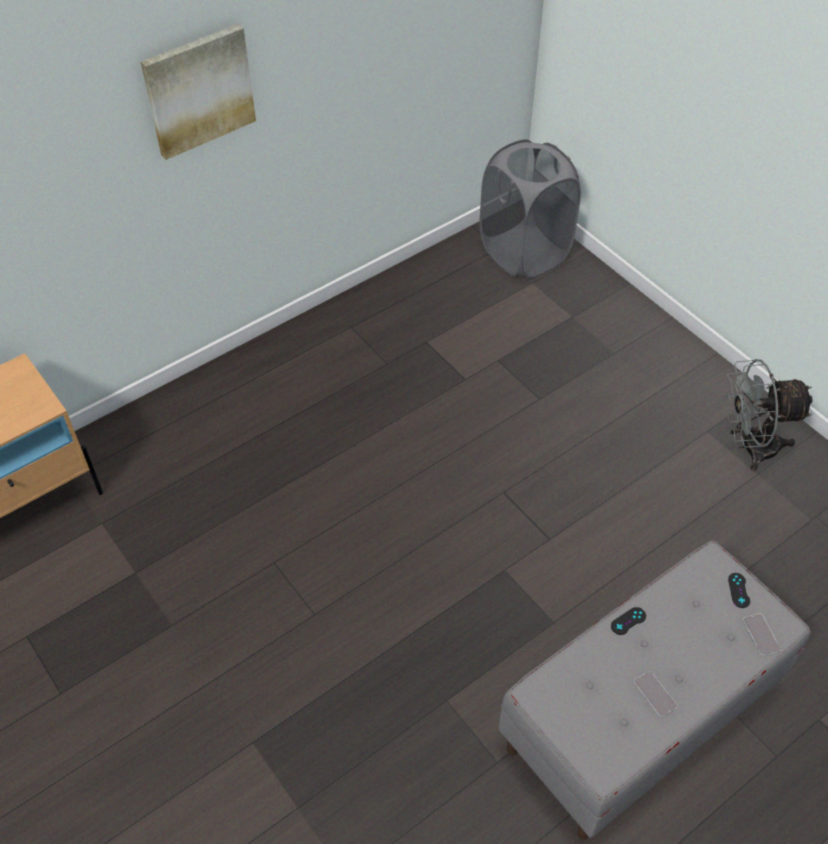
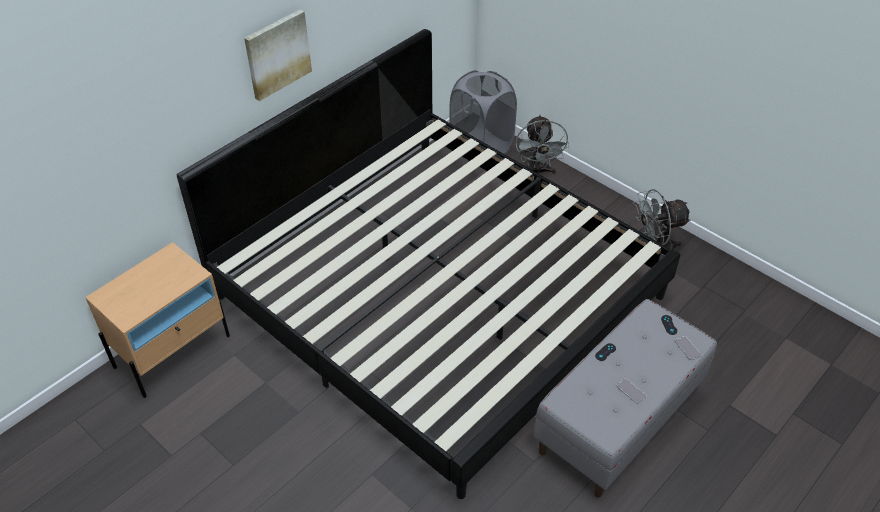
camera: 10 degrees left, 5 degrees down
(413, 475) = (439, 295): none -> bed
(599, 300) = (537, 171): none -> grey fan

